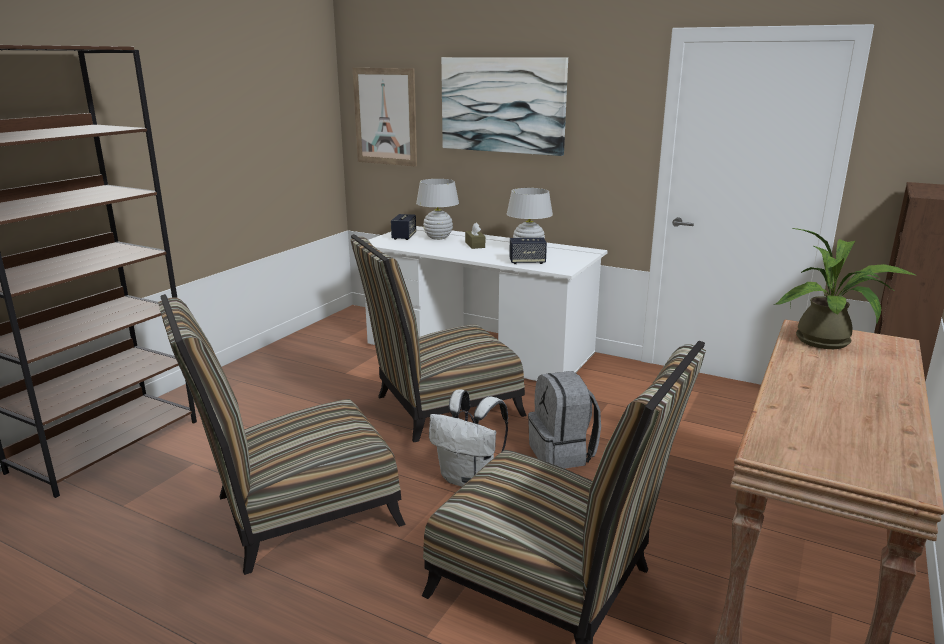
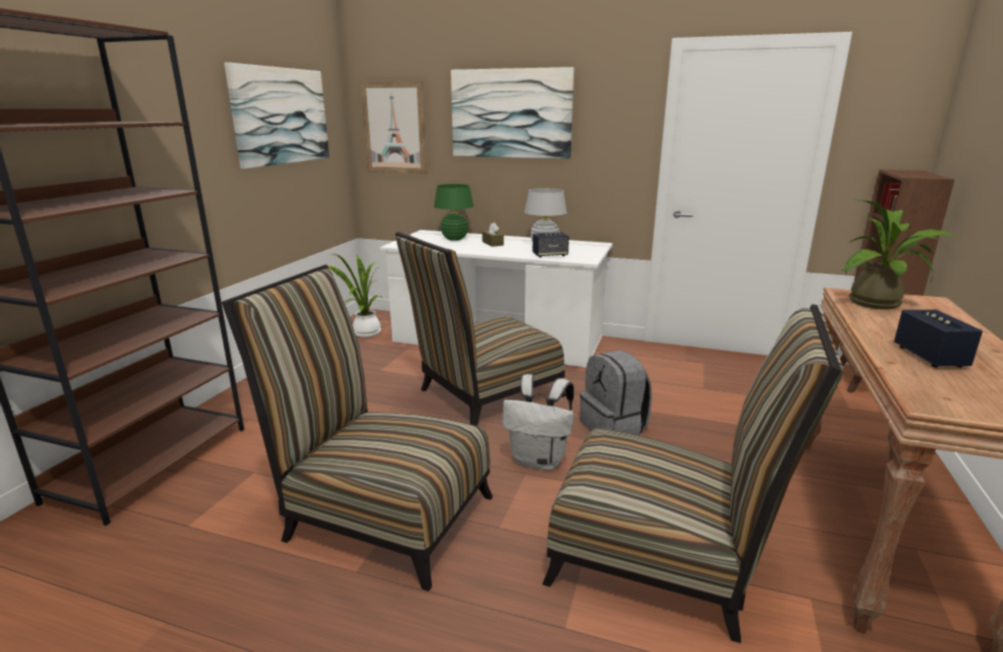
camera: 10 degrees left, 0 degrees up
(262, 107) = (281, 116): none -> picture
(295, 514) = (380, 513): chair -> chair turned 60 degrees clockwise
(343, 332) = (364, 333): none -> potted plant
(404, 237) = (422, 239): speaker -> speaker (929, 357)
(438, 237) = (454, 239): white table lamp -> green table lamp

